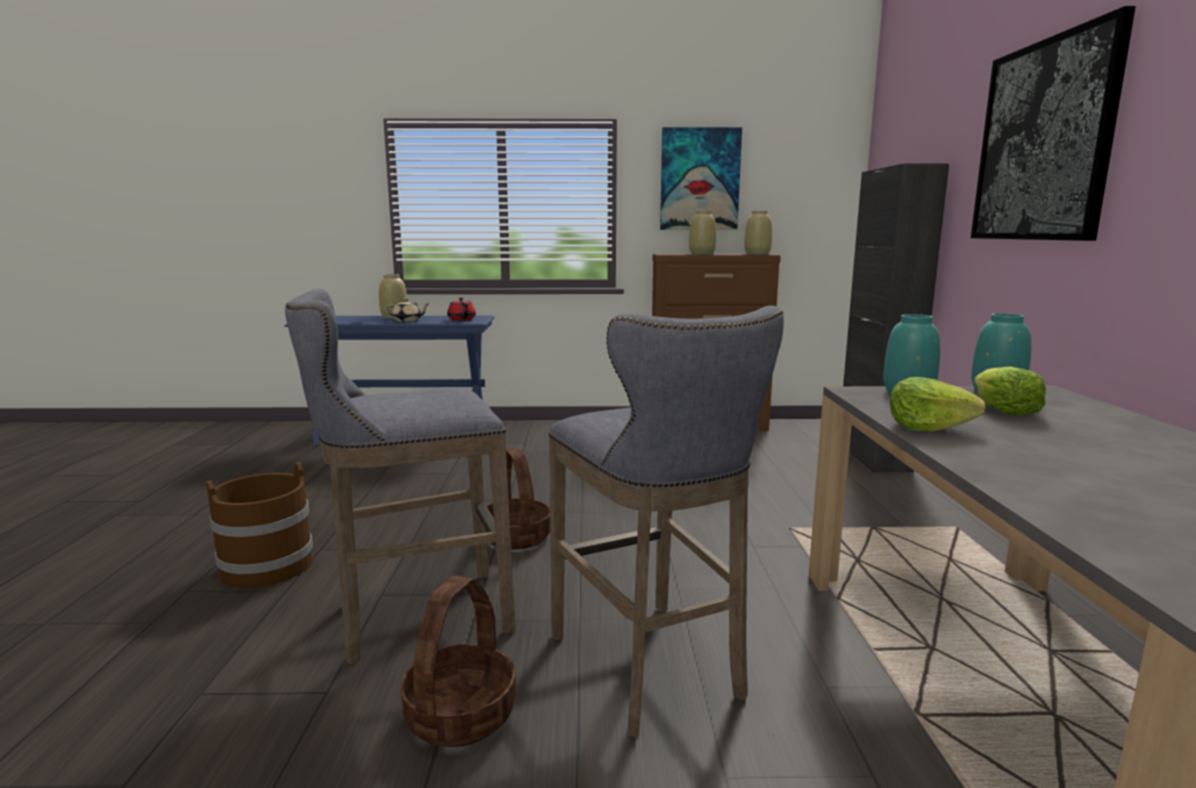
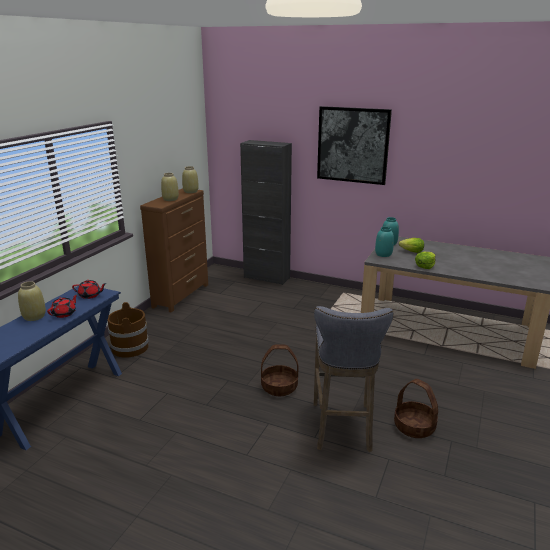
camera: 65 degrees left, 10 degrees up
(268, 566) = (255, 476): brown bucket -> brown bucket (130, 347)
(407, 320) = (64, 313): beige teapot -> red teapot
(651, 670) = (404, 381): grey stool -> none
(699, 179) = (151, 152): picture -> none

